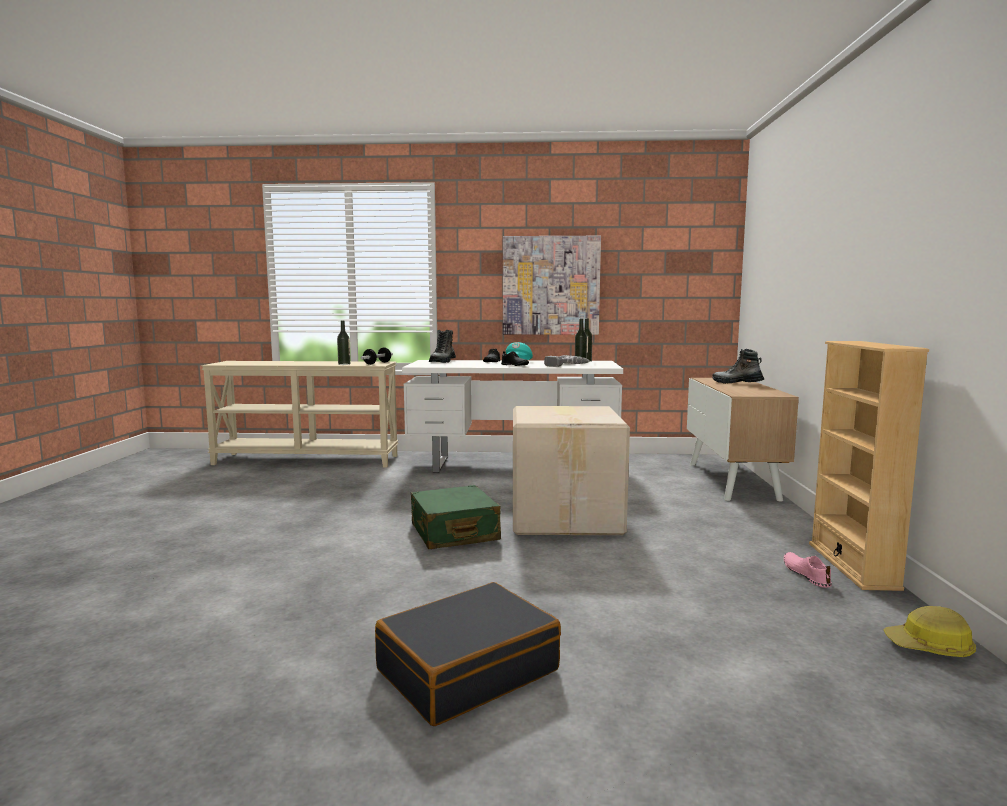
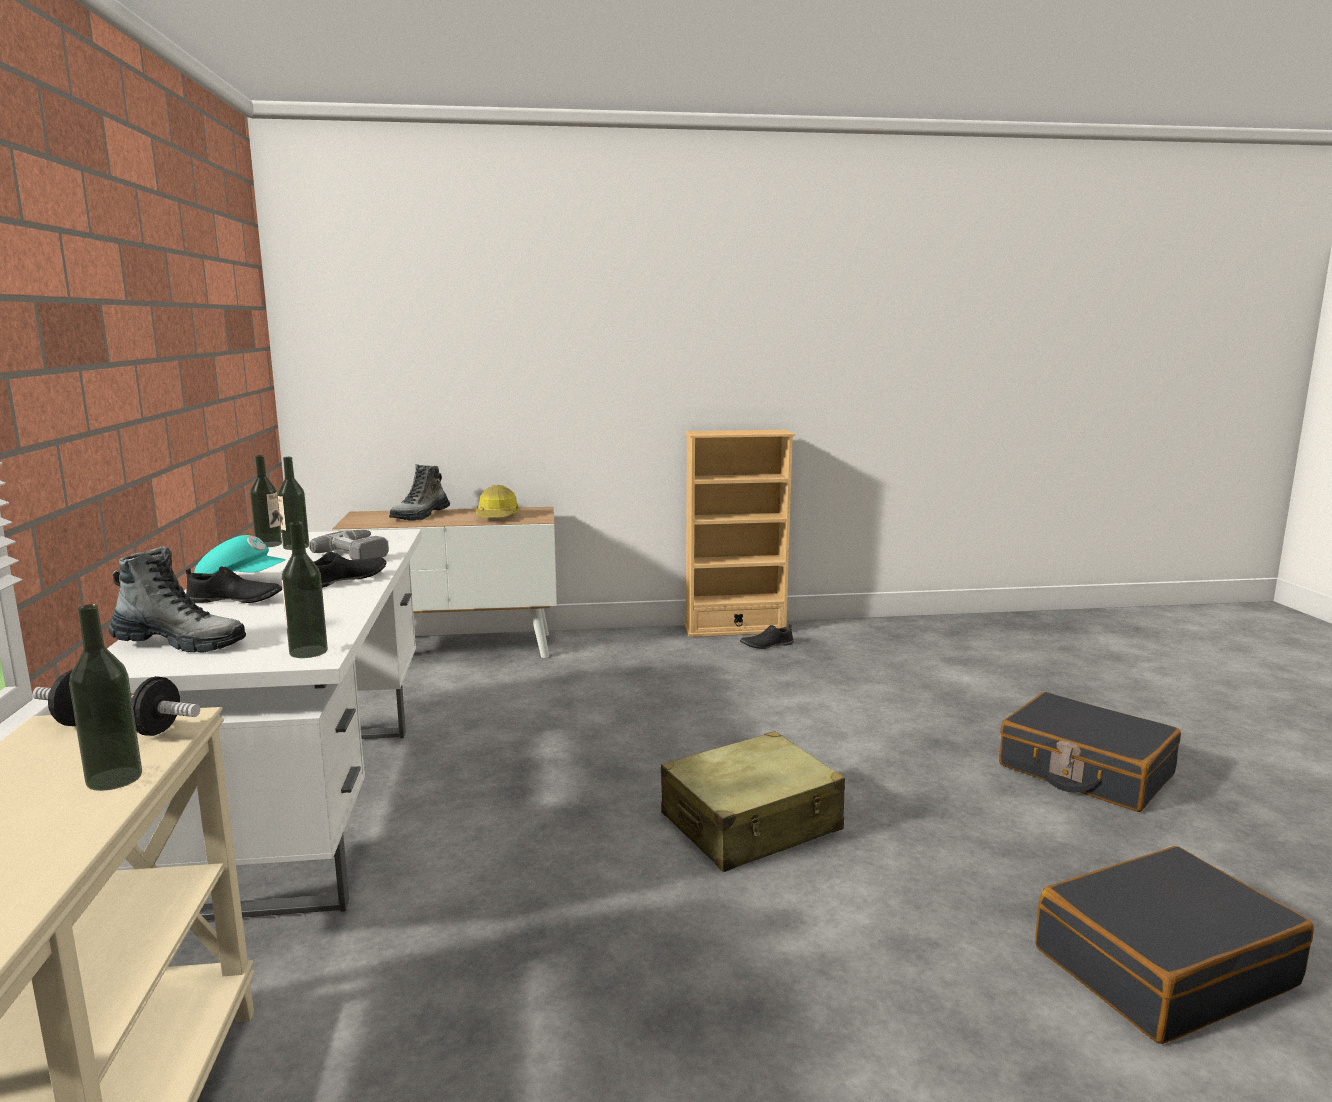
camera: 100 degrees left, 5 degrees up
(229, 607) = (1162, 966): none -> black suitcase
(421, 365) = (308, 652): none -> bottle
(454, 532) = (751, 824): green suitcase -> beige suitcase
(551, 285) = (147, 390): picture -> none
(566, 516) = (642, 745): cardboard box -> none
(806, 574) = (767, 645): pink shoe -> black shoe
(930, 647) = (873, 629): hard hat -> hard hat (497, 517)

